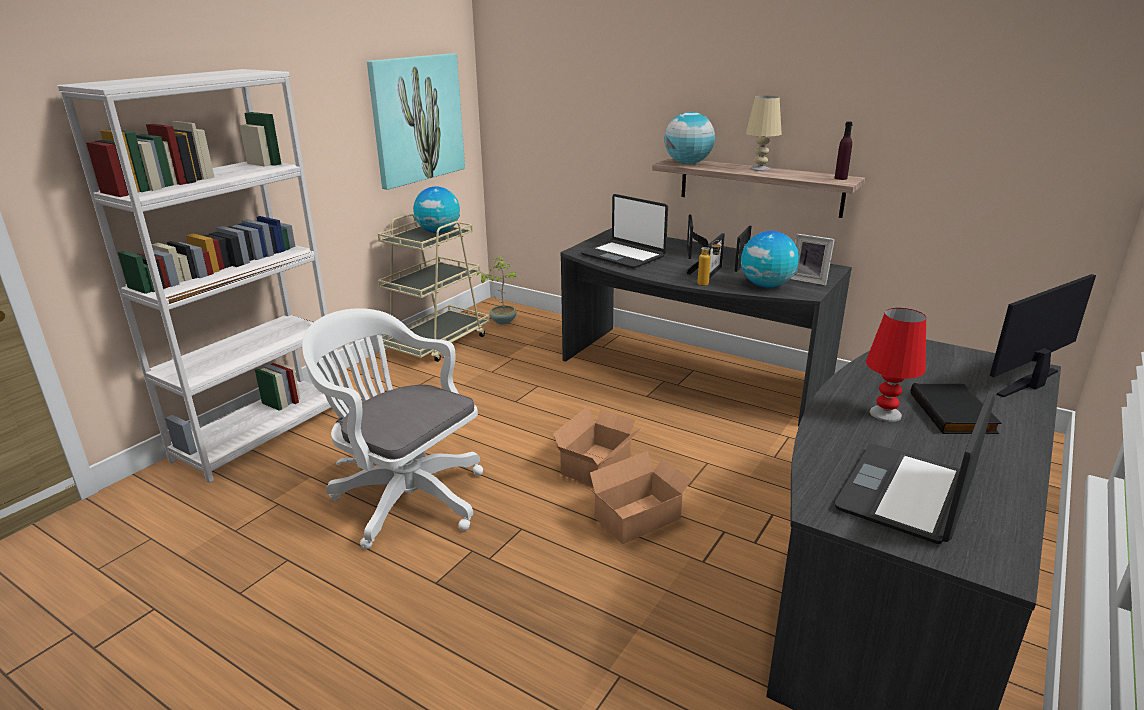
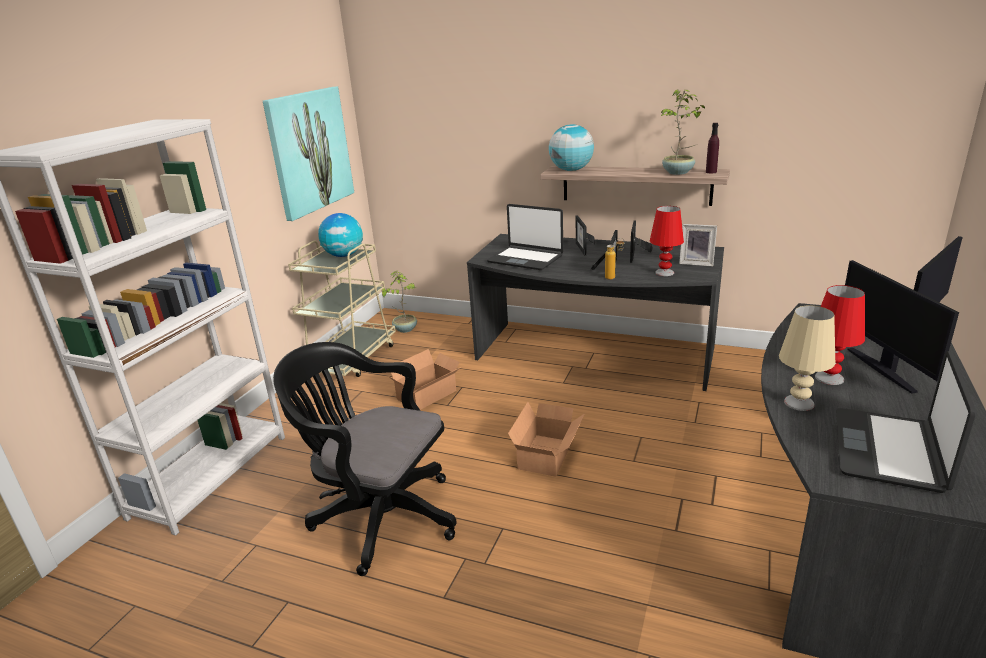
camera: 10 degrees left, 0 degrees up
(404, 497) = (379, 516): white office chair -> black office chair
(641, 519) = (606, 500): cardboard box -> cardboard box (429, 395)
(759, 169) = (637, 170): beige table lamp -> beige table lamp (798, 403)
(766, 286) = (664, 272): globe -> red table lamp
(803, 176) = (678, 172): none -> potted plant
(954, 413) = (883, 369): black book -> monitor

